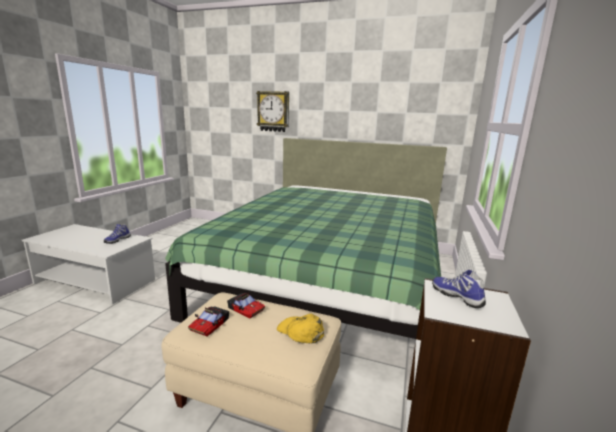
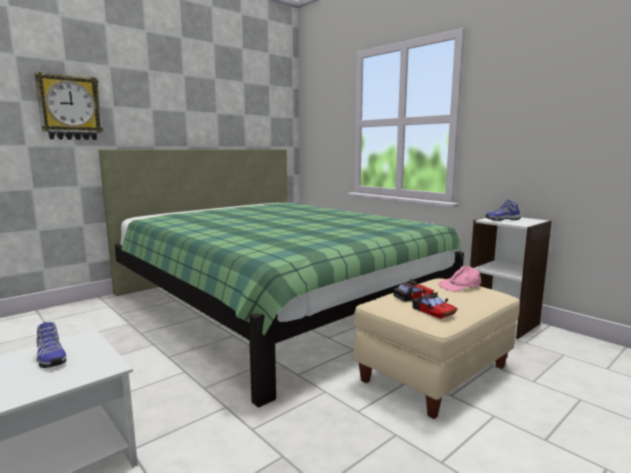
camera: 60 degrees left, 5 degrees down
(300, 331) = (460, 286): yellow cap -> pink cap

